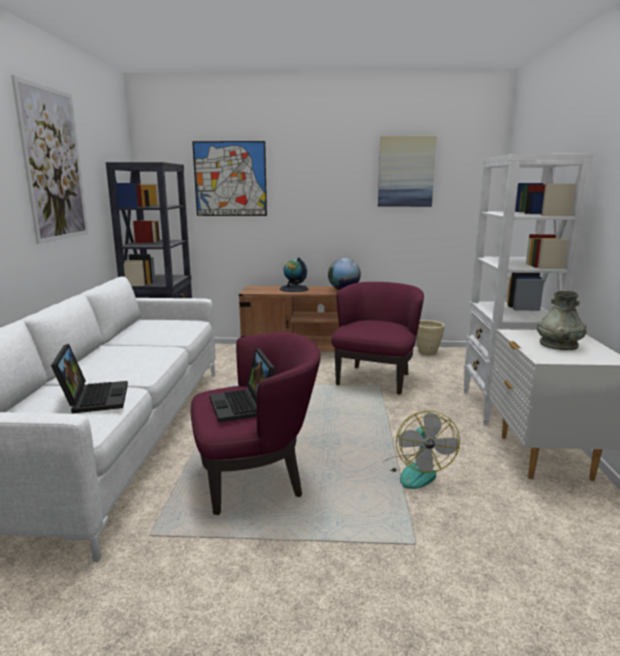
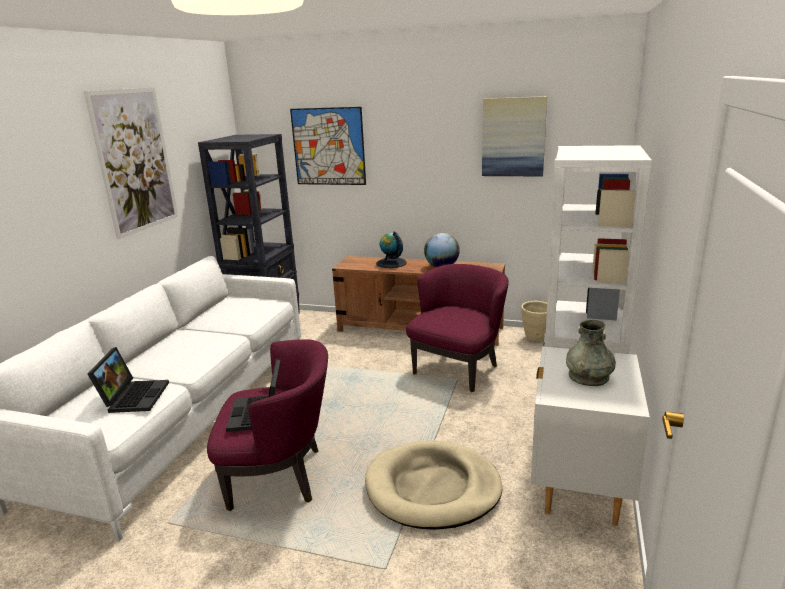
camera: 15 degrees right, 5 degrees up
(415, 471) = (432, 488): fan -> beige dog bed

